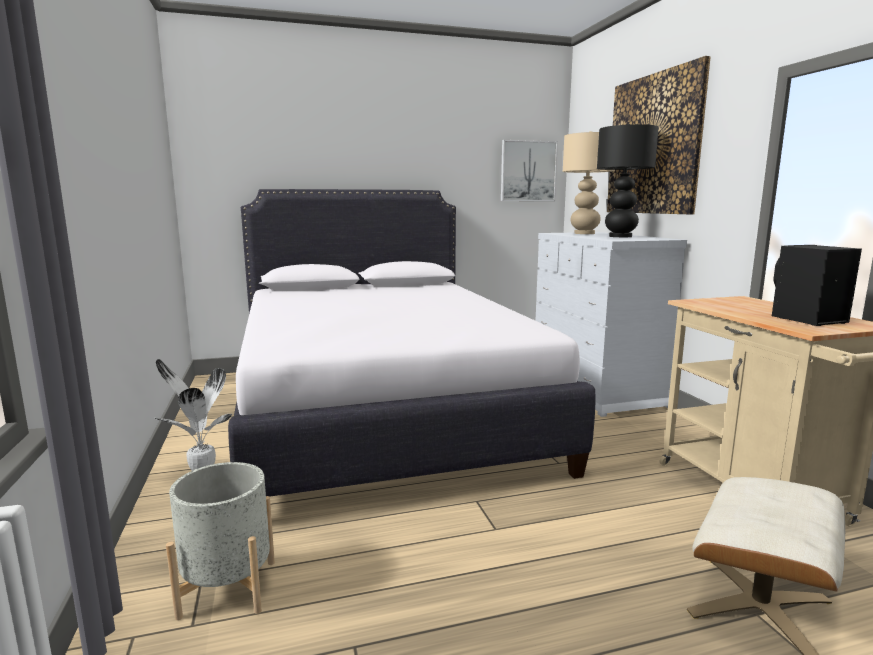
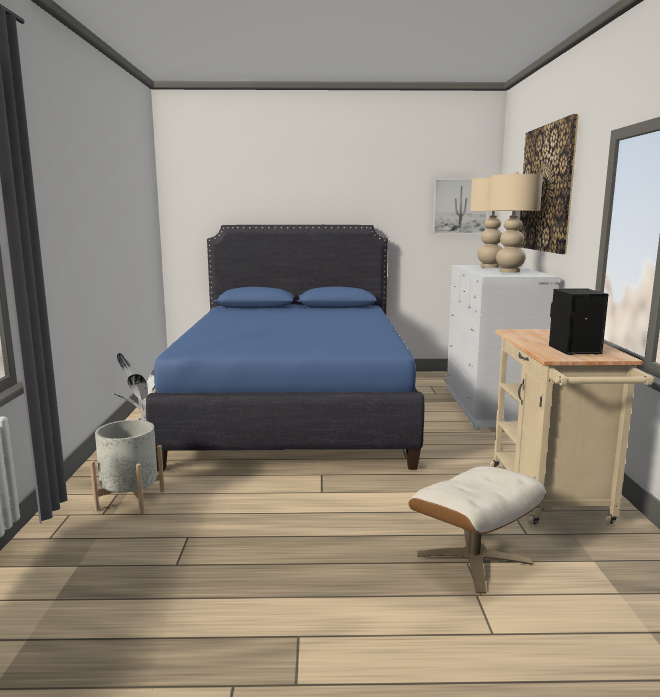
camera: 15 degrees right, 0 degrees up
(381, 412) = (293, 410): white bed -> blue bed
(620, 236) = (510, 271): black table lamp -> beige table lamp

